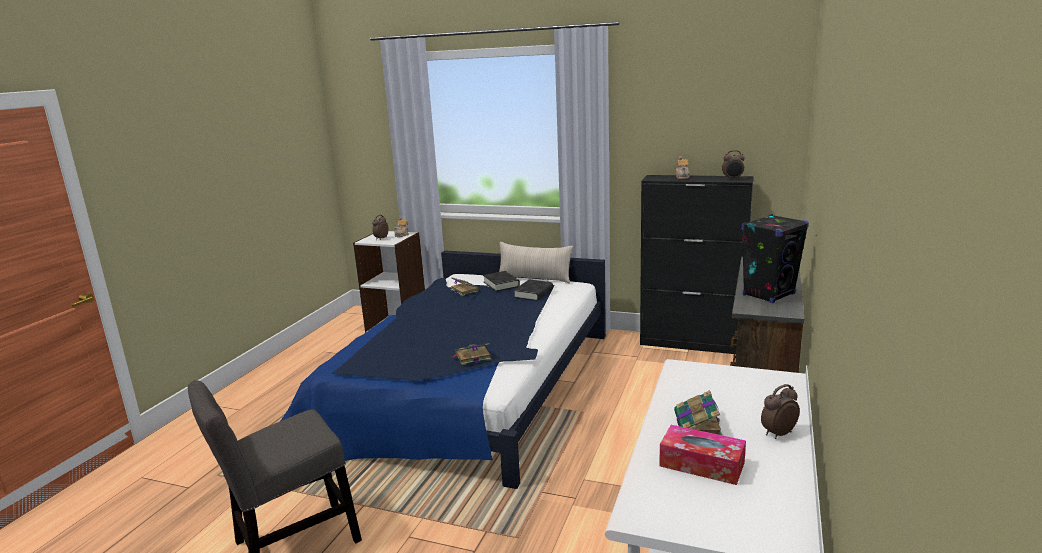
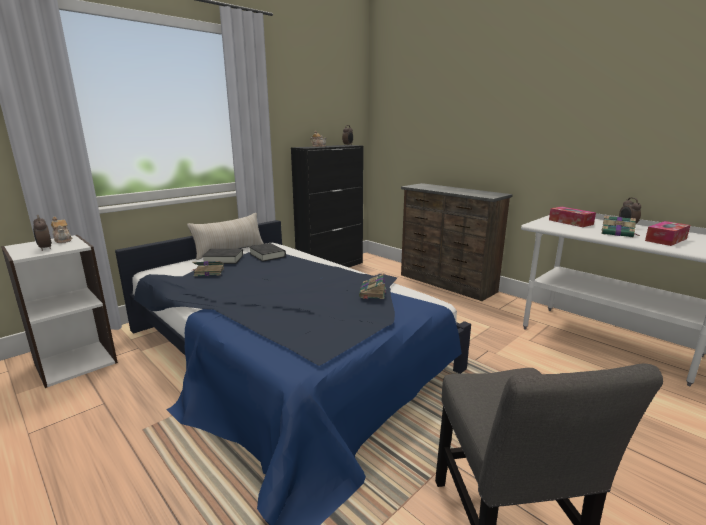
camera: 65 degrees left, 0 degrees up
(735, 388) = (570, 222): none -> tissue box
(769, 294) = (472, 192): black speaker -> none

